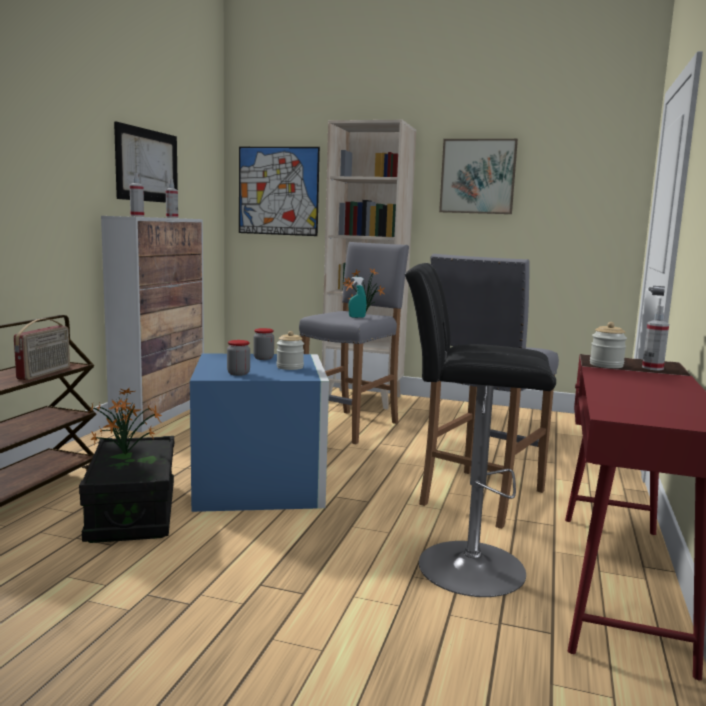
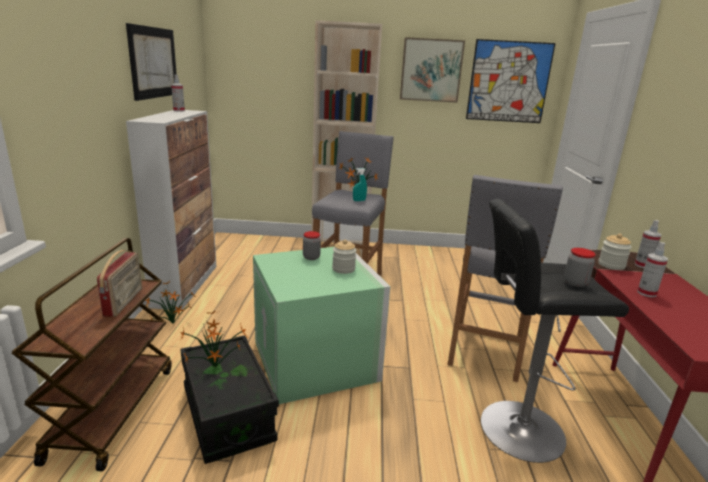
camera: 15 degrees left, 10 degrees up
(137, 216) = (159, 119): spray bottle -> spray bottle (646, 293)
(238, 373) = (310, 285): jar -> jar (575, 283)
(261, 485) = (317, 361): blue storage box -> green storage box
(278, 191) = (258, 76): picture -> picture (509, 82)

